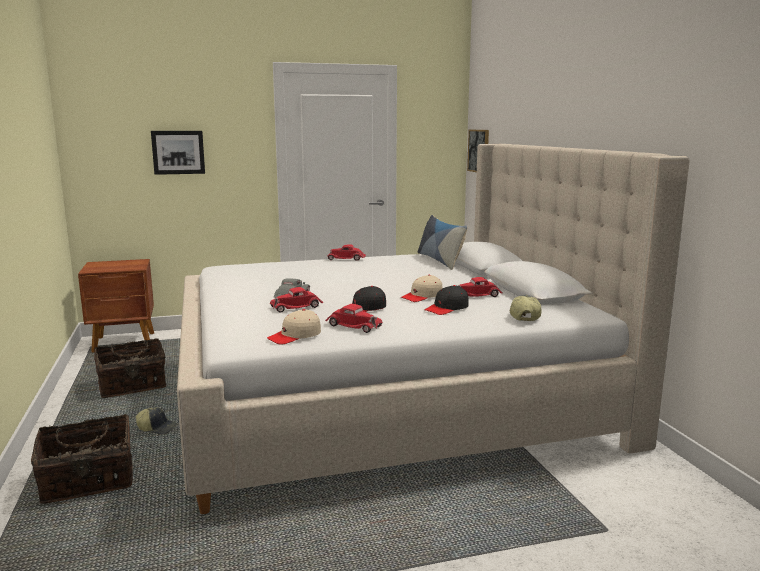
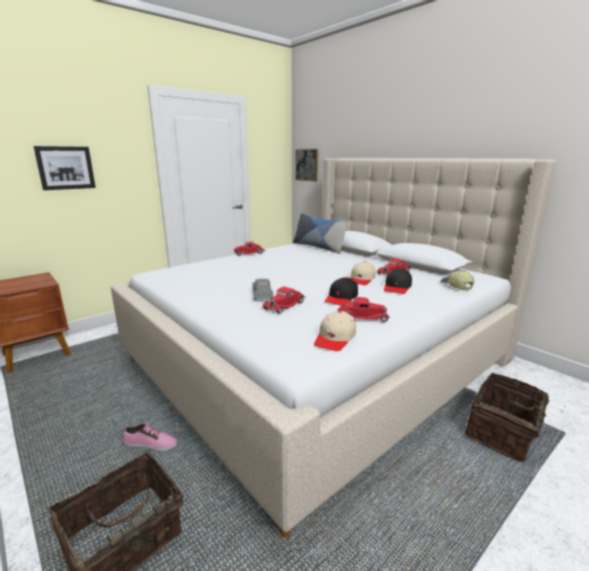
camera: 25 degrees left, 5 degrees up
(132, 386) = (84, 401): basket -> basket (503, 432)
(157, 428) = (150, 444): cap -> shoe

